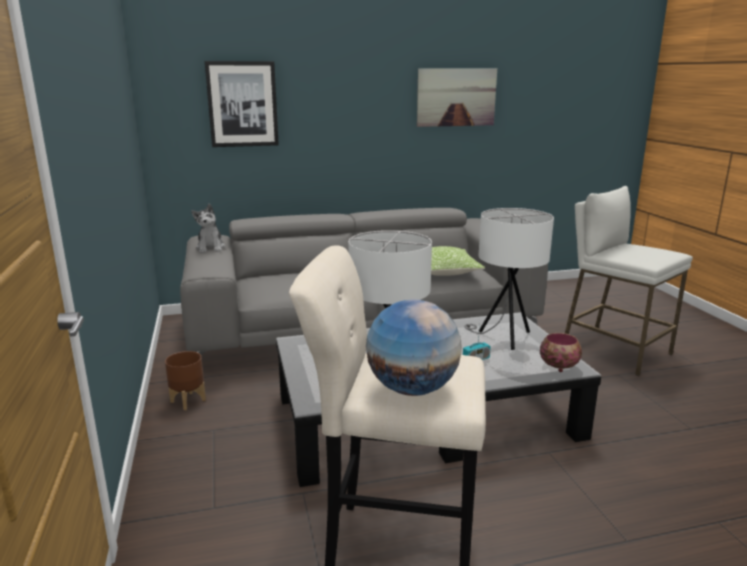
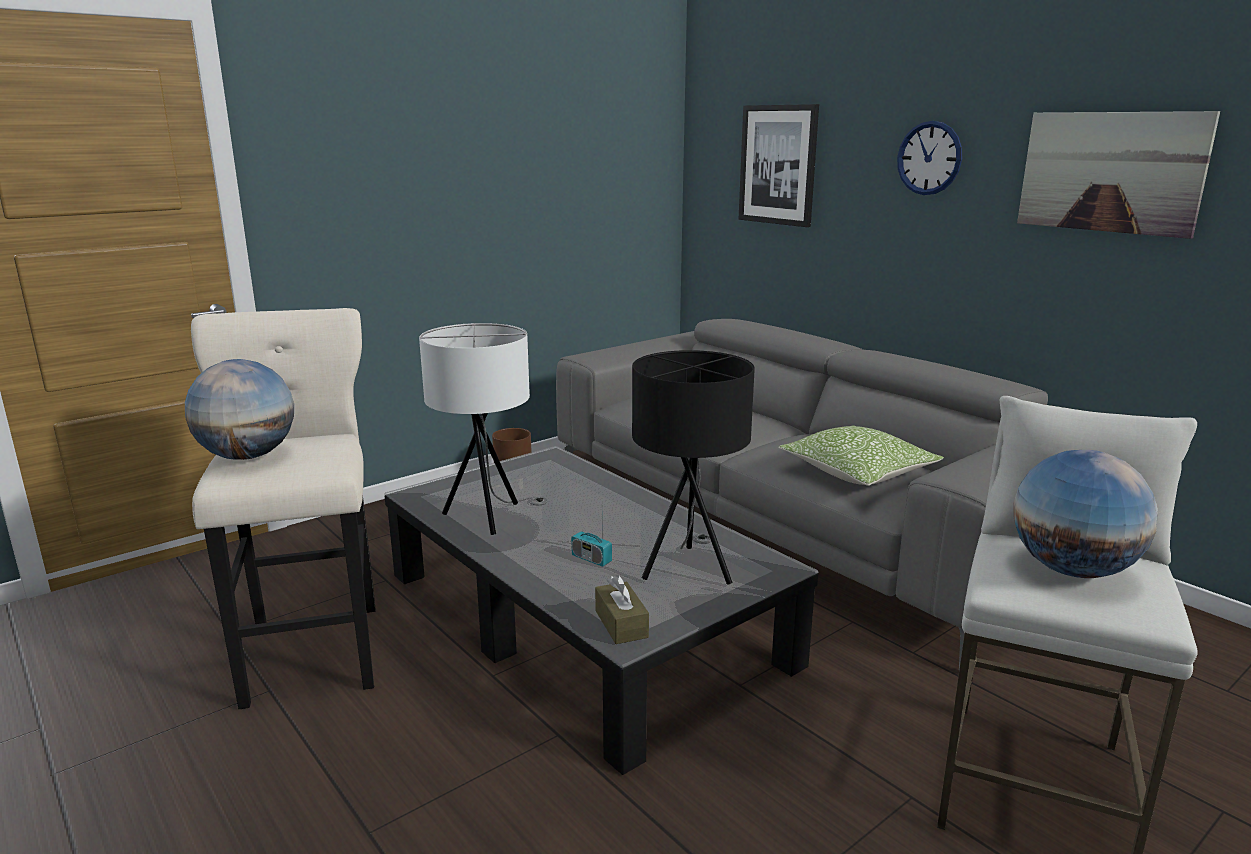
camera: 65 degrees right, 0 degrees up
(211, 248) = (665, 341): plush toy -> none
(360, 94) = (929, 158): none -> wall clock
(503, 338) = (688, 569): white table lamp -> black table lamp
(559, 366) = (621, 624): bowl -> brown tissue box
(639, 251) = (1071, 569): none -> globe

